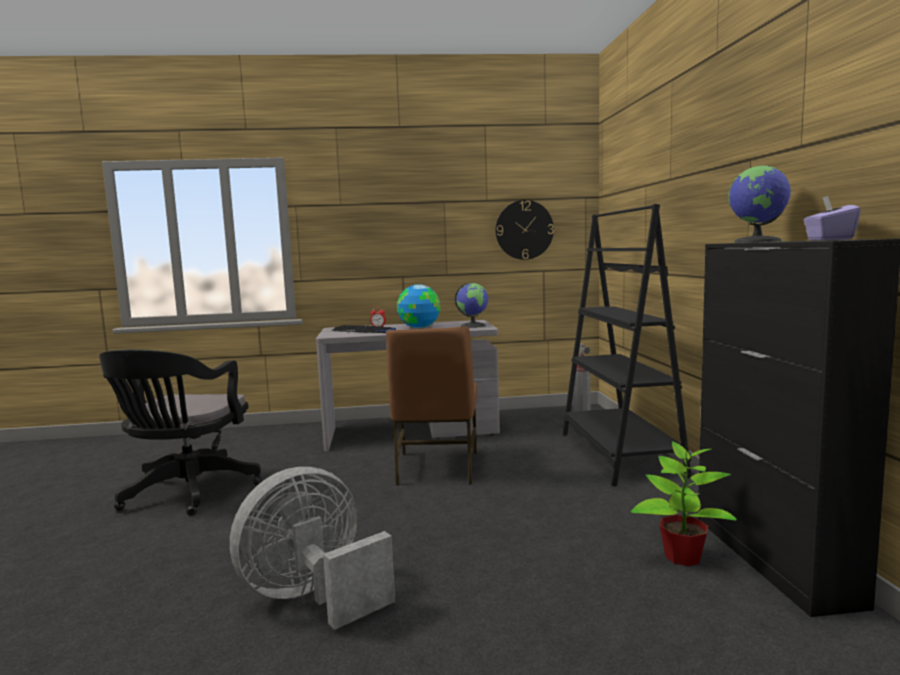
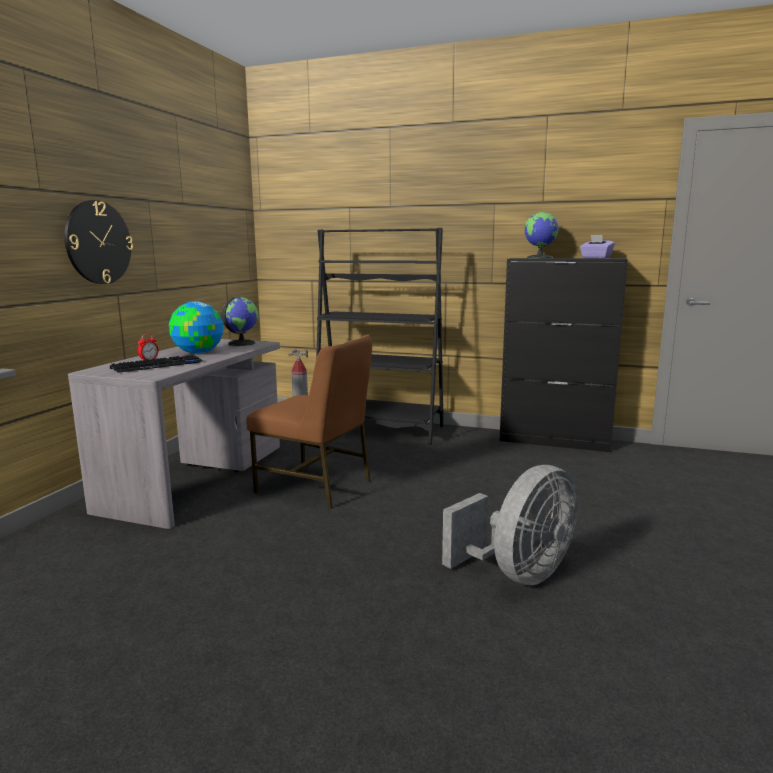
camera: 65 degrees left, 5 degrees up
(187, 493) = (166, 638): black office chair -> none
(313, 597) = (519, 574): grey fan -> grey fan turned 120 degrees counterclockwise
(524, 230) = (213, 239): wall clock -> wall clock (98, 242)
(681, 556) = (539, 456): potted plant -> none

